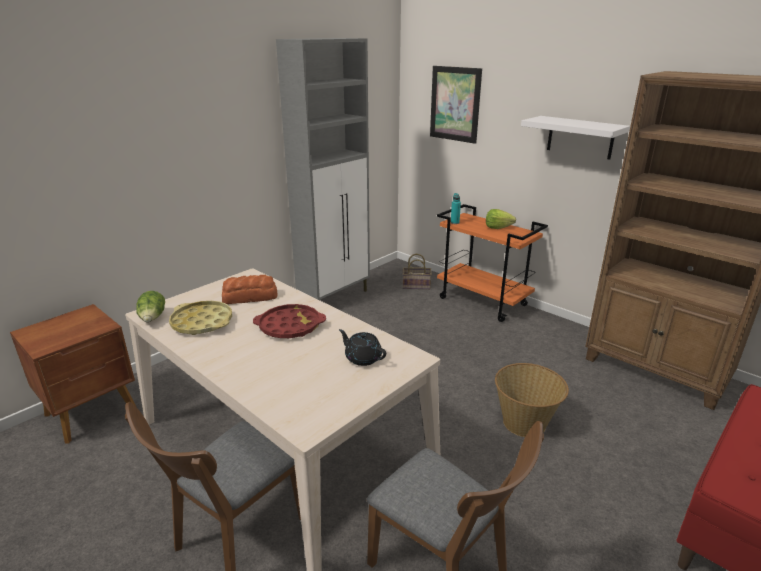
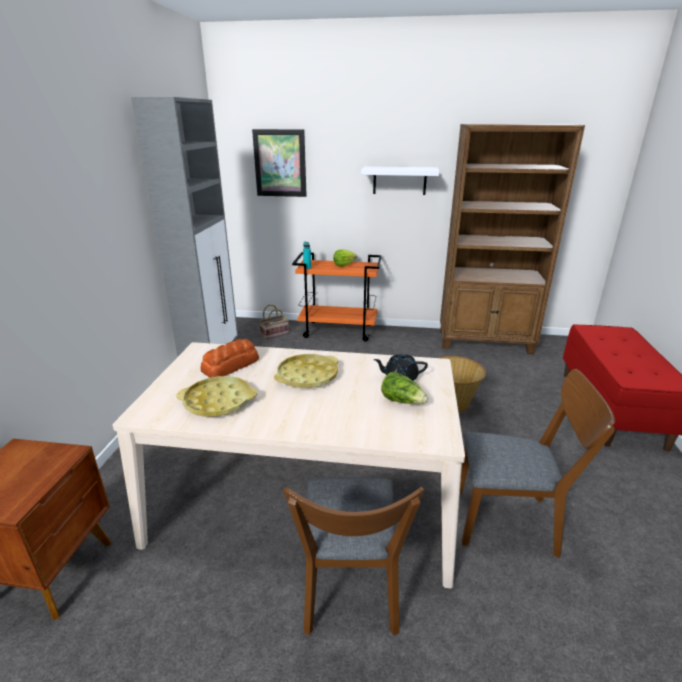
camera: 35 degrees left, 0 degrees up
(153, 318) = (155, 416): lettuce -> lettuce (402, 401)
(290, 326) = (307, 376): red tray -> yellow tray

